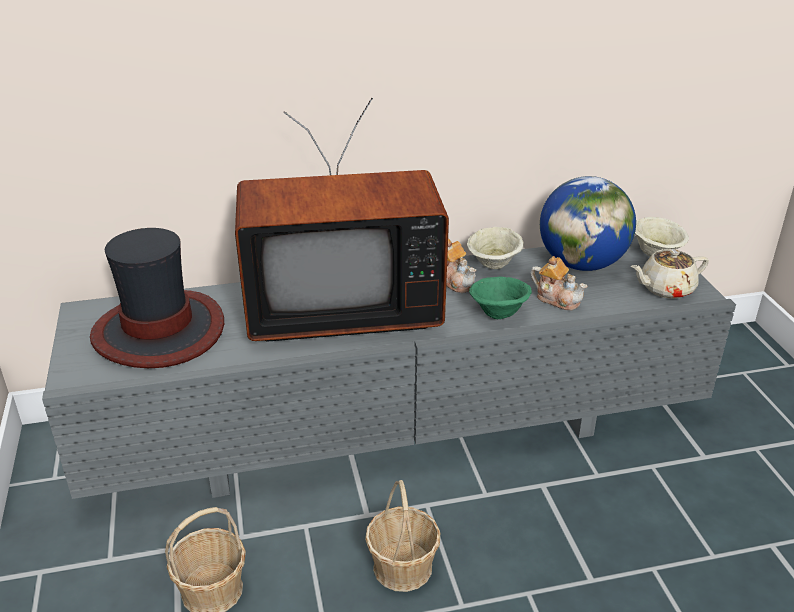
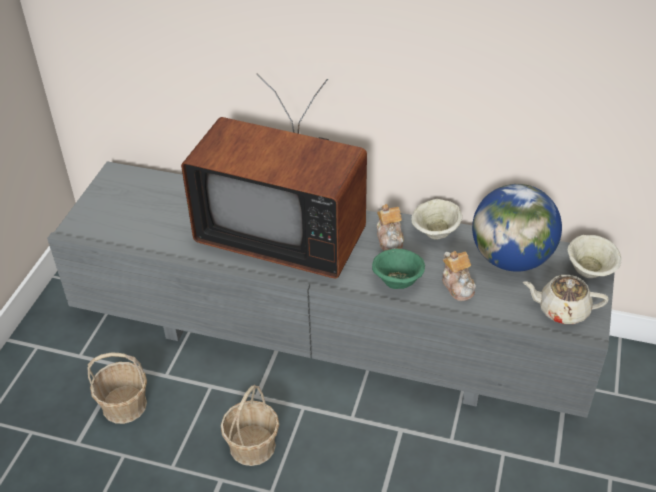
camera: 30 degrees right, 10 degrees up
(159, 331) = (150, 208): hat -> none

